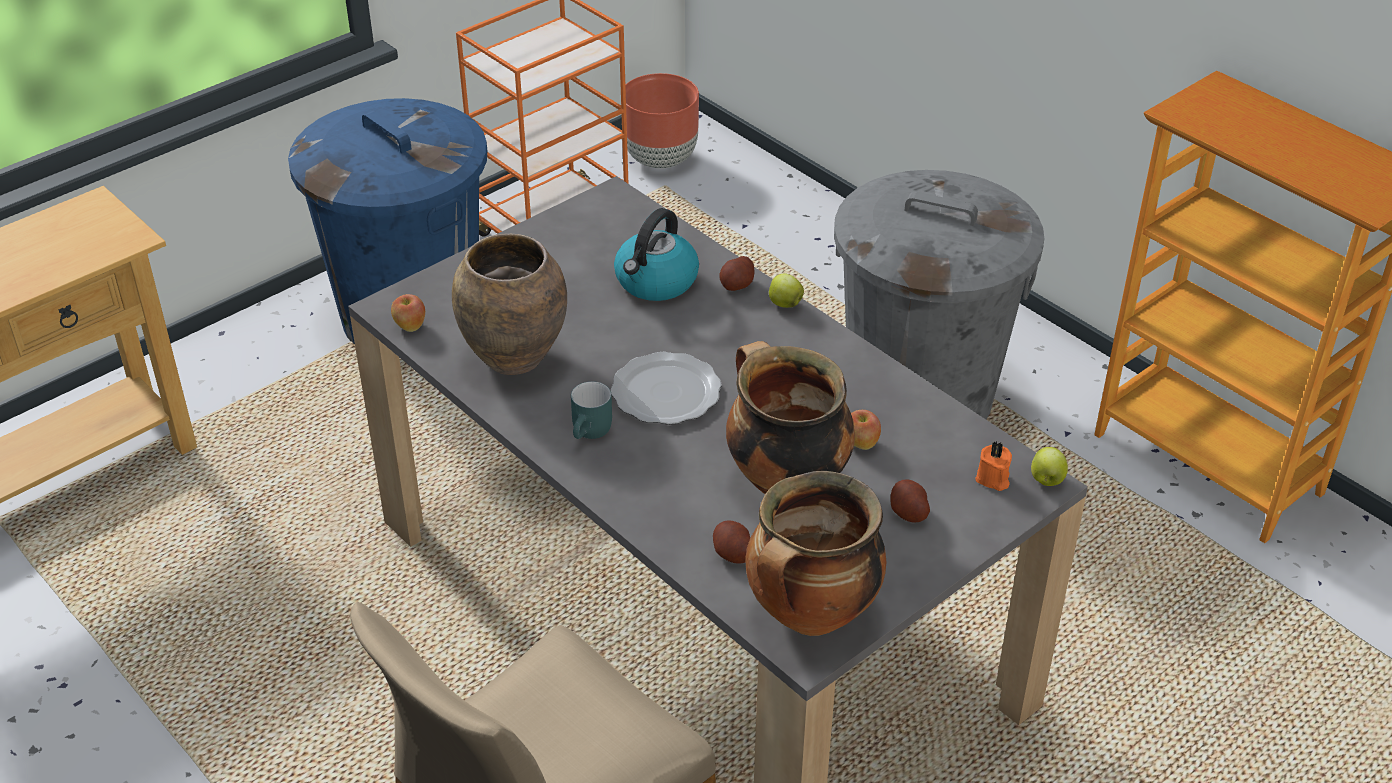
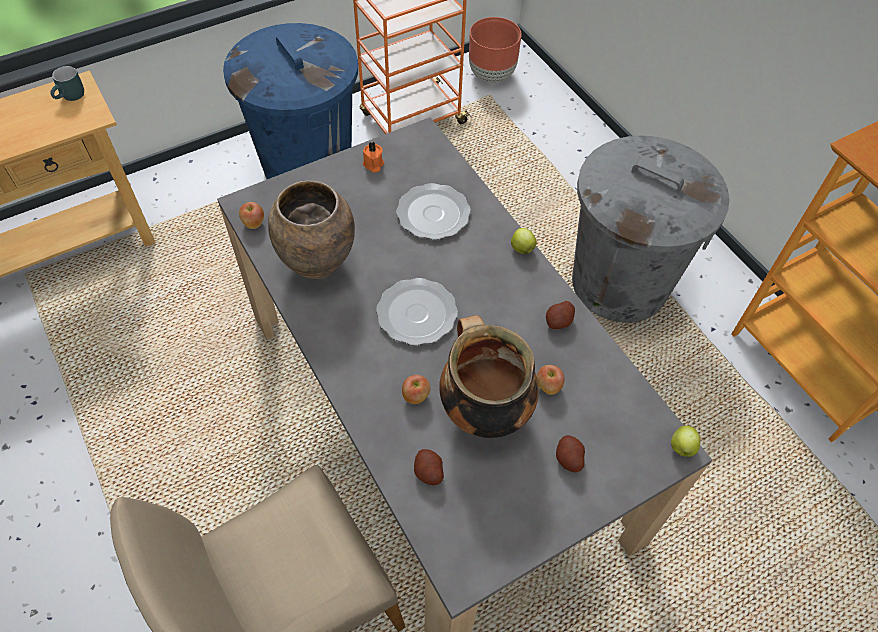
camera: 10 degrees right, 15 degrees up
(592, 432) = (355, 340): turquoise mug -> turquoise mug (72, 97)
(656, 282) = (434, 213): kettle -> plate
(692, 479) = (416, 396): none -> apple
(737, 285) = (491, 226): potato -> potato (558, 321)
(811, 615) = (472, 543): cooking pot -> none
(993, 479) = (640, 439): orange candle -> orange candle (373, 165)

